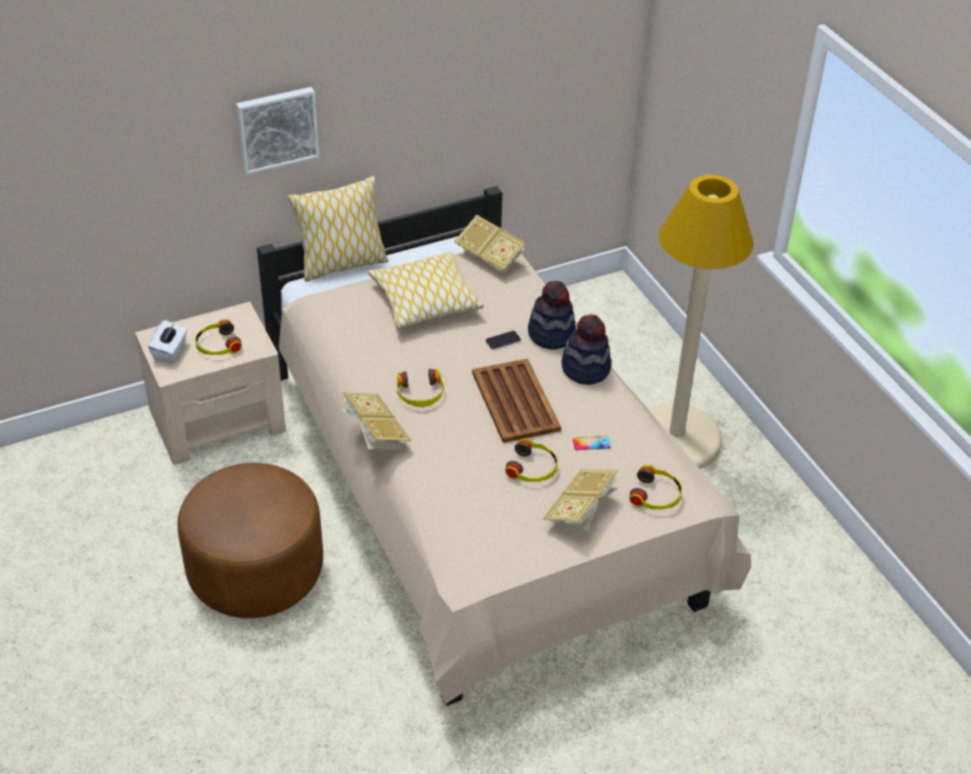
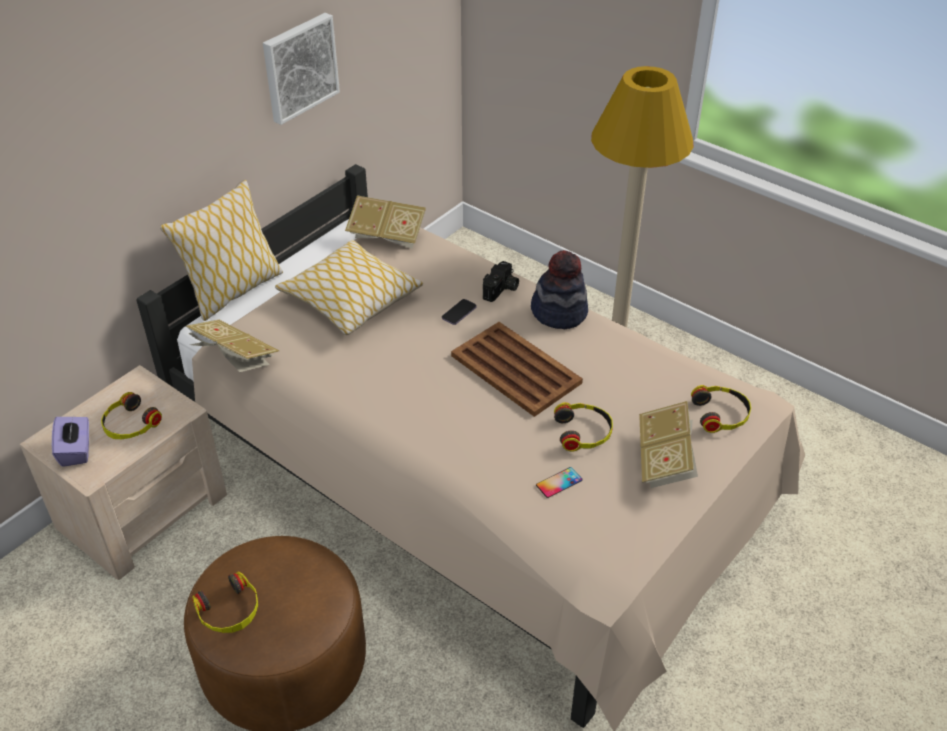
camera: 25 degrees left, 0 degrees up
(170, 351) = (76, 450): white tissue box -> purple tissue box
(277, 128) = (130, 147): picture -> picture (299, 67)
(375, 434) = (392, 457): book -> book (234, 359)
(420, 394) = (412, 396): headphones -> headphones (229, 611)
(551, 334) = (501, 290): hat -> camera
(591, 443) = (620, 385): phone -> phone (559, 482)

